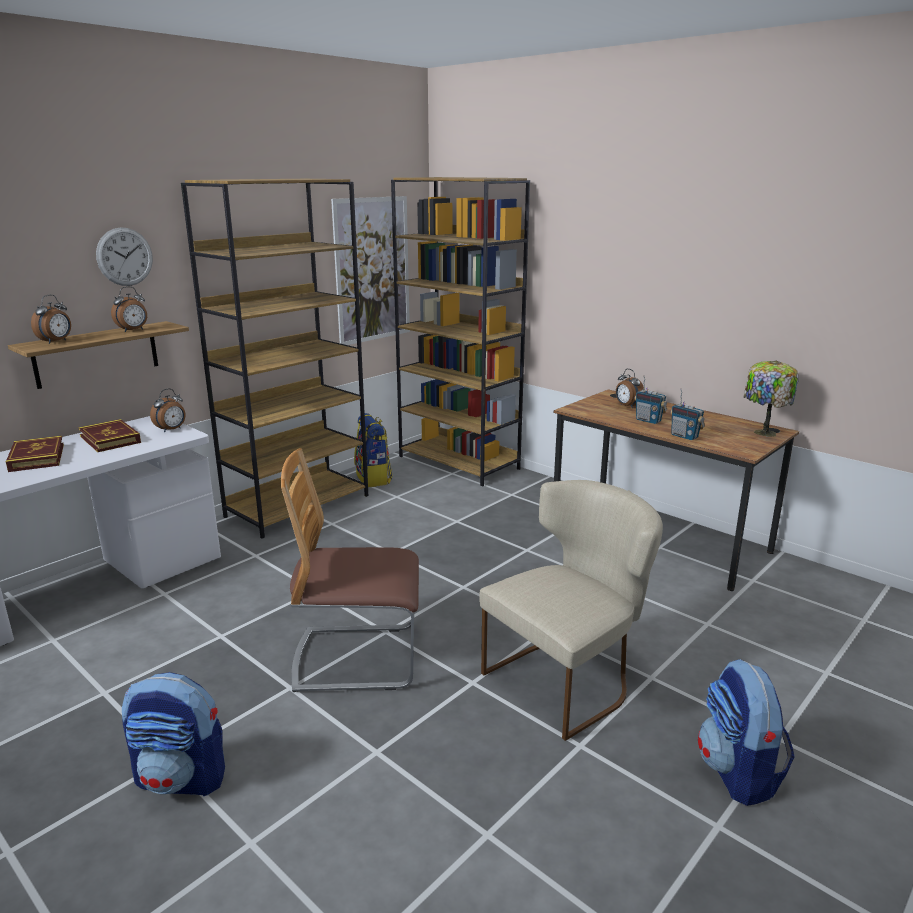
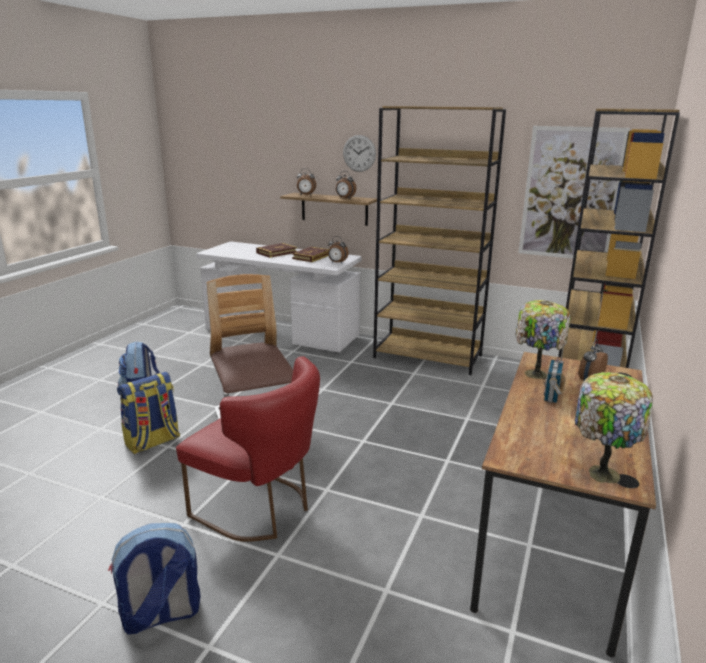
camera: 70 degrees right, 0 degrees up
(374, 478) = (503, 370): backpack -> backpack (152, 442)
(568, 679) = (260, 508): beige chair -> red chair
(604, 416) = (535, 374): none -> table lamp
(684, 436) = (521, 419): radio -> none

